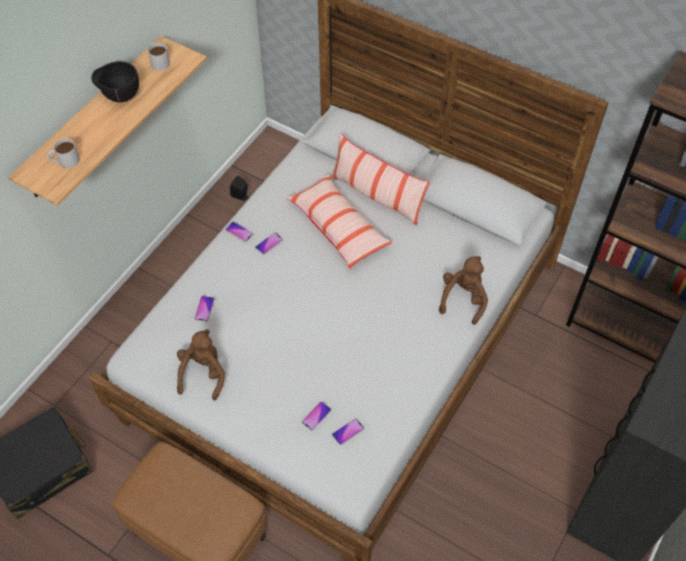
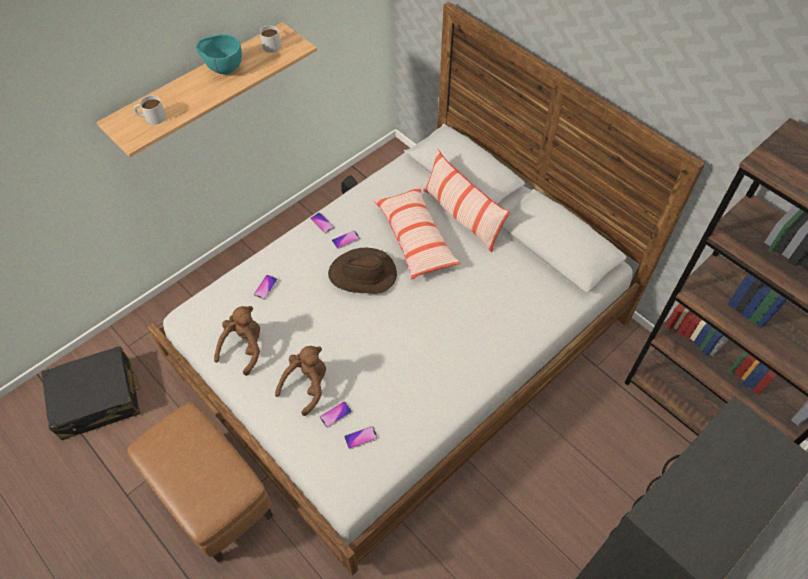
camera: 15 degrees right, 0 degrees up
(120, 97) = (224, 70): black bowl -> turquoise bowl
(298, 275) = (363, 275): none -> brown hat
(463, 299) = (515, 334): brown plush toy -> brown plush toy (307, 385)

